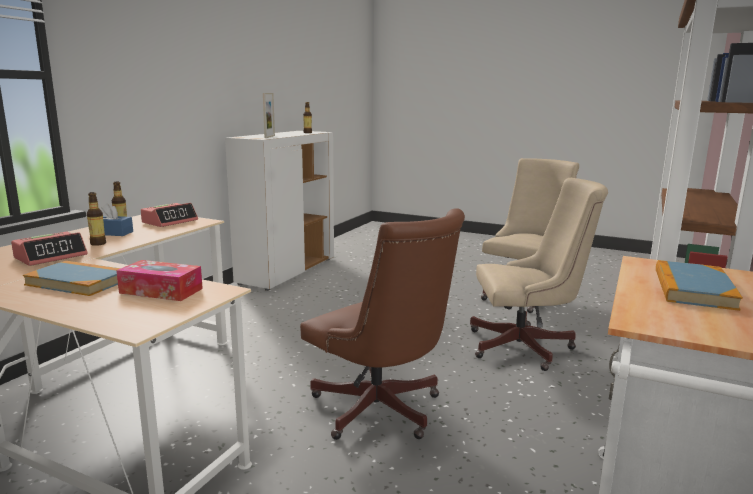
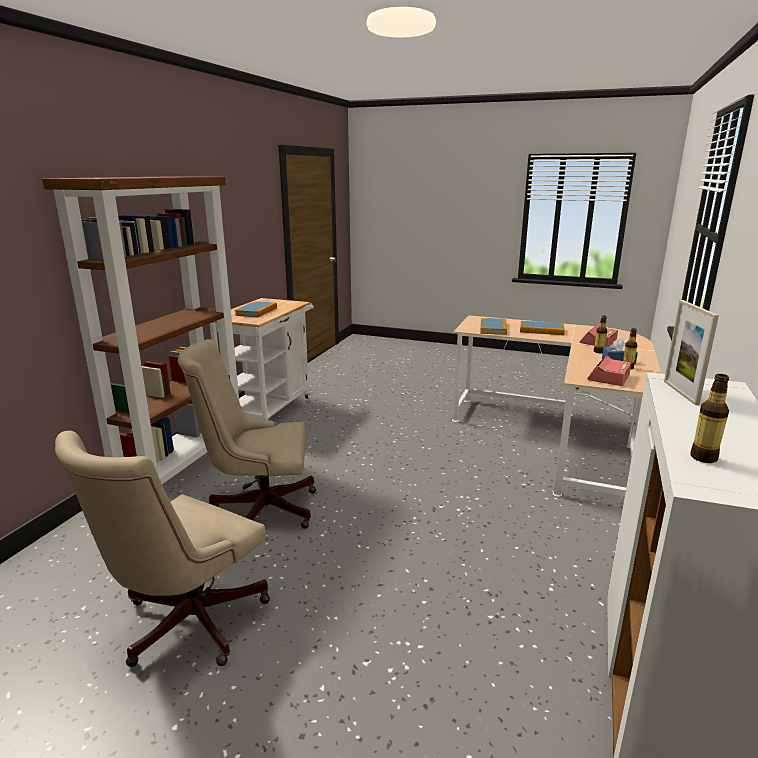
camera: 175 degrees right, 5 degrees up
(161, 291) = (493, 328): tissue box -> book
(381, 412) = (392, 446): brown office chair -> none

